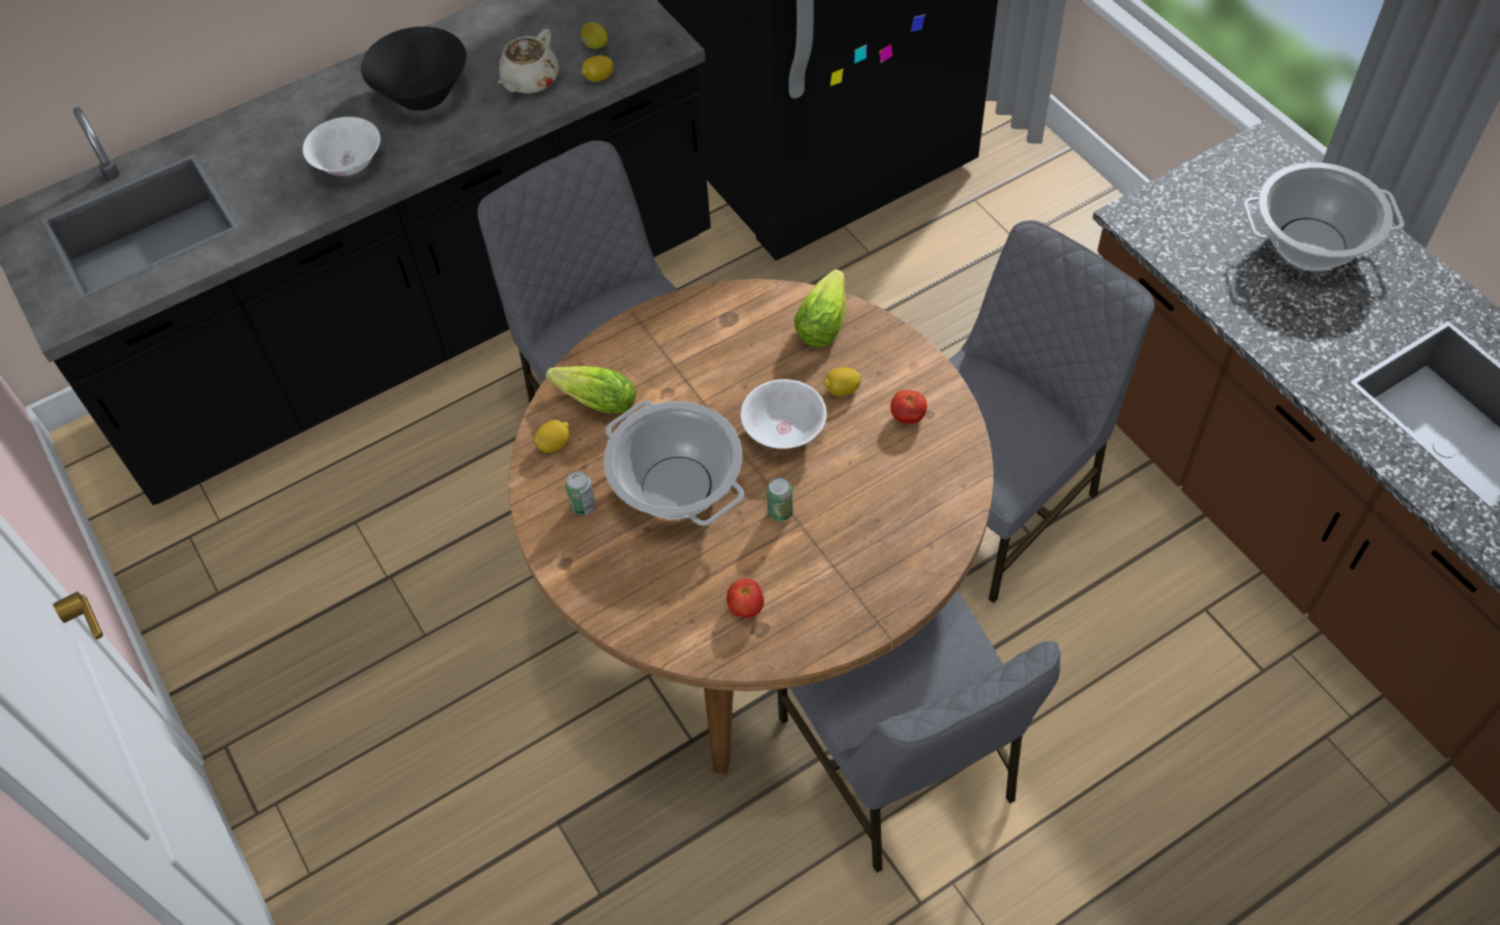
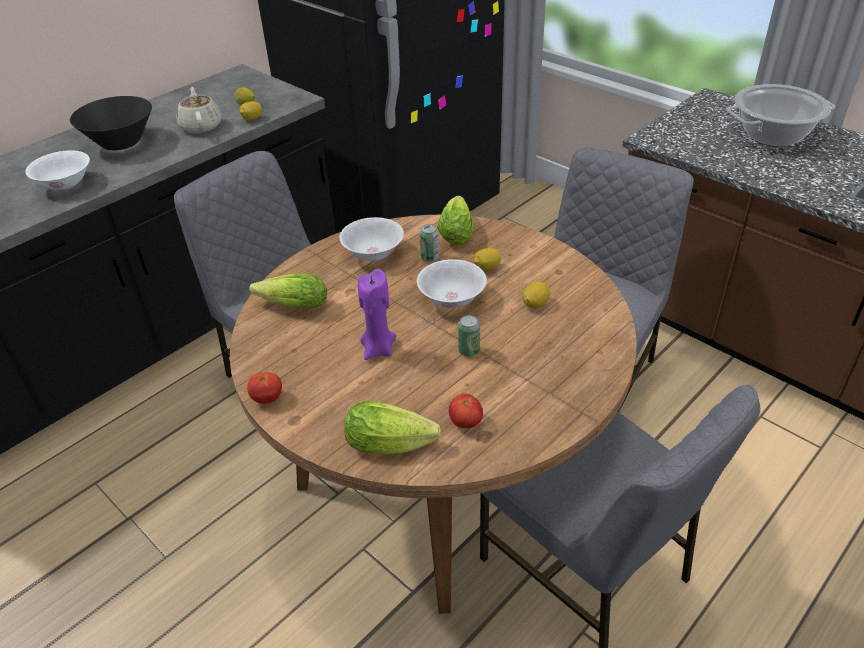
camera: 15 degrees left, 15 degrees down
(529, 80) = (201, 126): beige teapot -> beige teapot turned 150 degrees clockwise
(554, 444) = (265, 339): lemon -> lemon (535, 304)
(583, 506) = (300, 376): can -> can (429, 257)
(662, 617) = (394, 444): none -> lettuce
(678, 487) = (378, 349): cooking pot -> purple candle
(710, 337) = (373, 254): none -> white bowl
(907, 417) = (543, 275): tomato -> tomato (267, 398)

